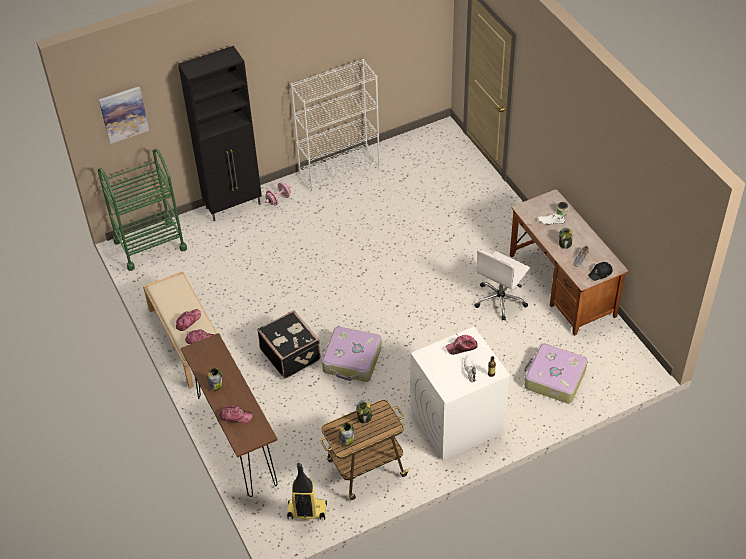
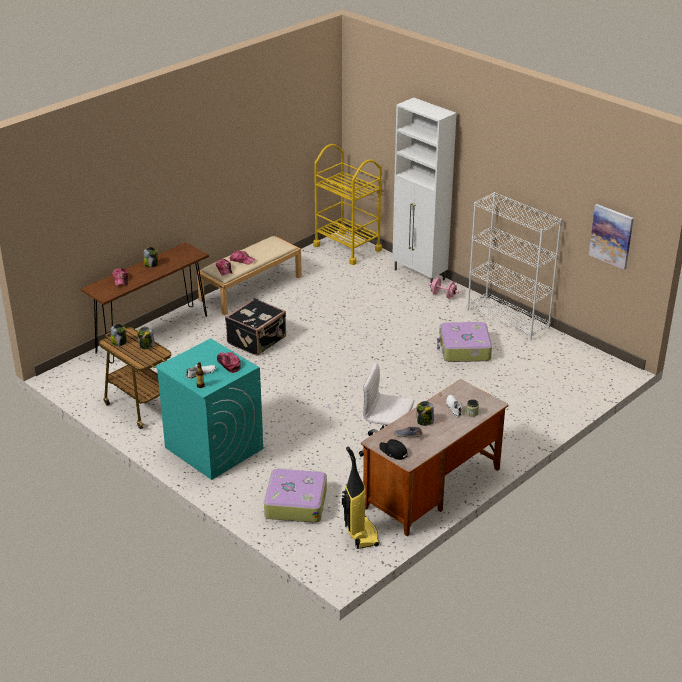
camera: 70 degrees right, 15 degrees down
(123, 114) = (371, 116): picture -> picture (611, 236)
(150, 245) = (347, 248): green cart -> yellow cart
(234, 206) = (419, 275): black cabinet -> white cabinet
(306, 511) = (87, 383): vacuum cleaner -> vacuum cleaner (360, 534)
(352, 360) = (265, 374): suitcase -> suitcase (464, 349)
(456, 422) = (213, 448): white washing machine -> turquoise washing machine

